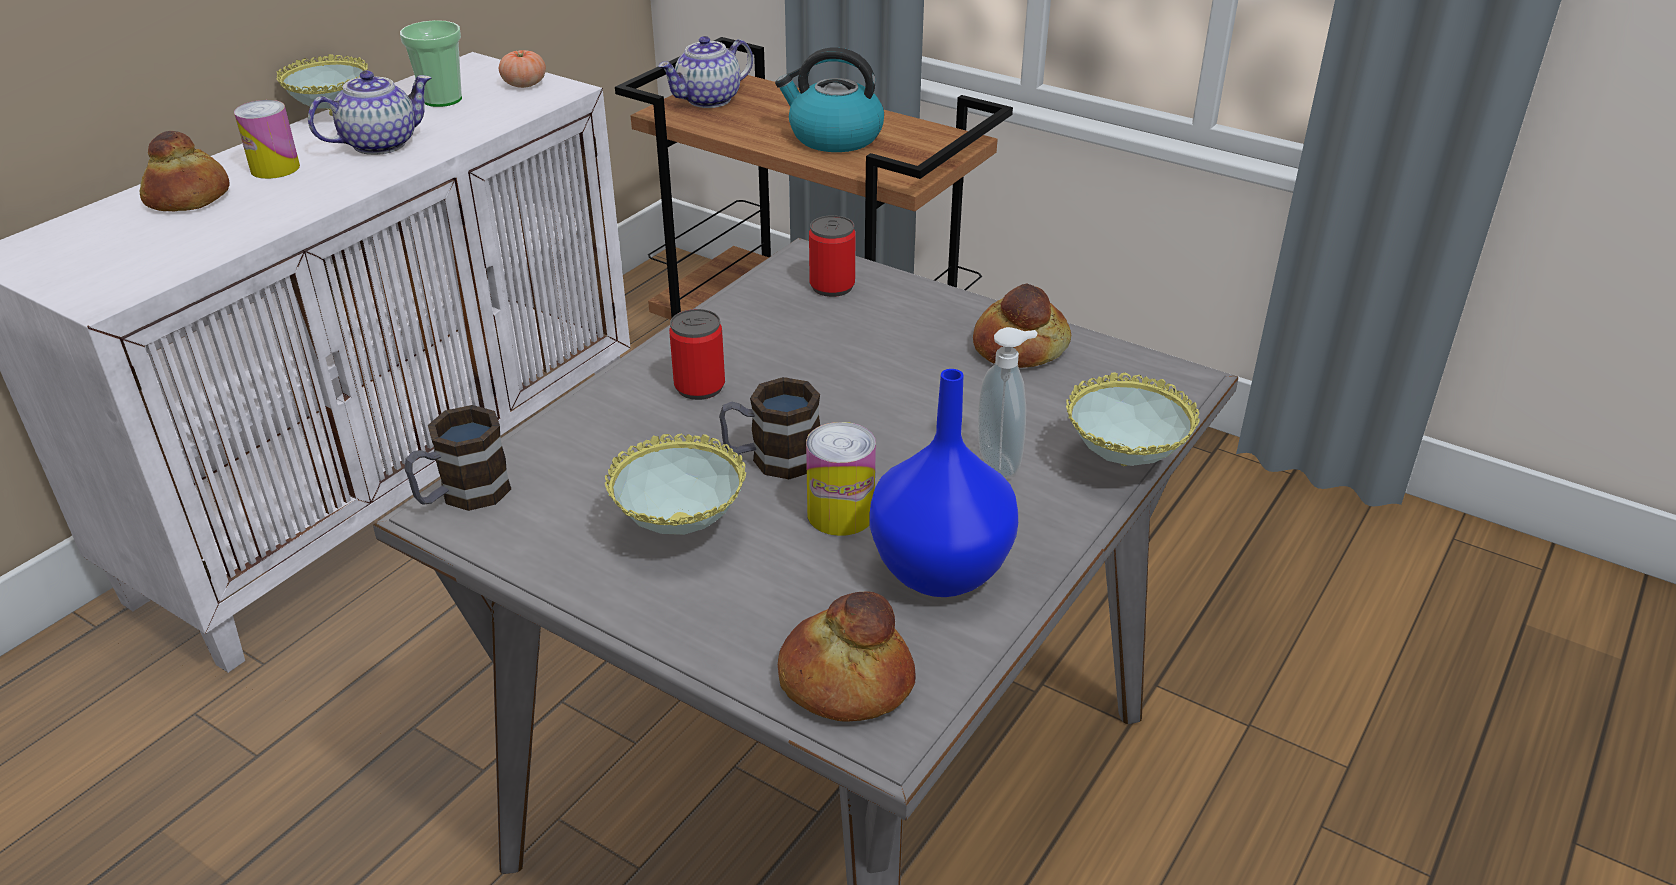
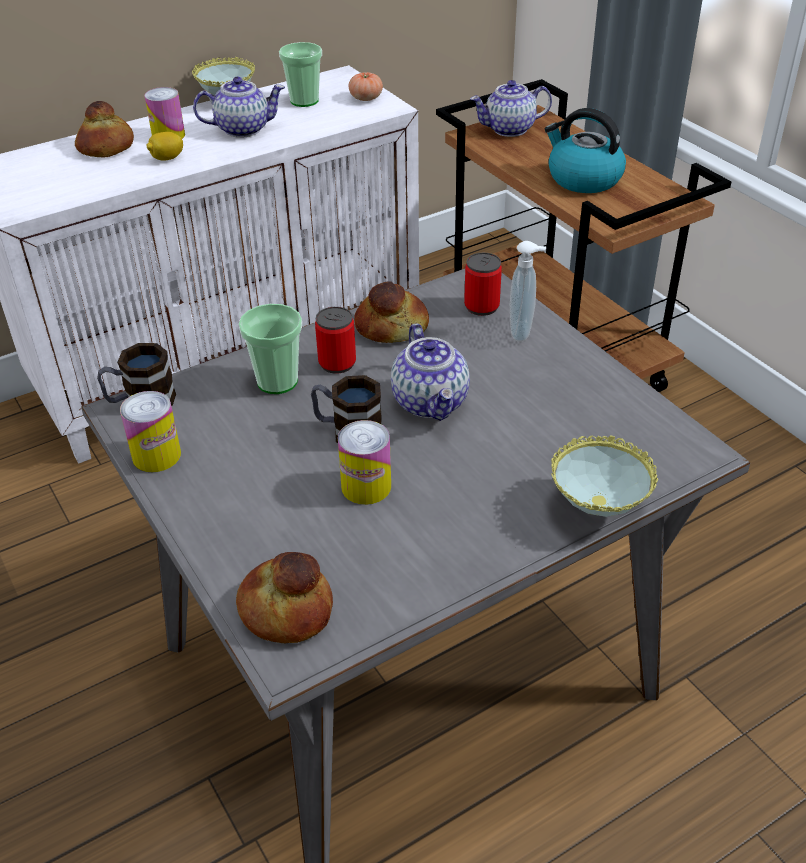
camera: 25 degrees right, 5 degrees up
(294, 195) = (167, 158): none -> lemon
(534, 553) = (156, 455): none -> can
(636, 426) = (277, 381): none -> cup
(680, 532) = (254, 468): bowl -> none
(850, 402) = (431, 402): none -> teapot
(937, 571) = (402, 550): blue vase -> none
(1001, 462) = (507, 481): soap dispenser -> soap dispenser (523, 332)
(1019, 346) = (587, 390): bread -> bread (391, 326)

